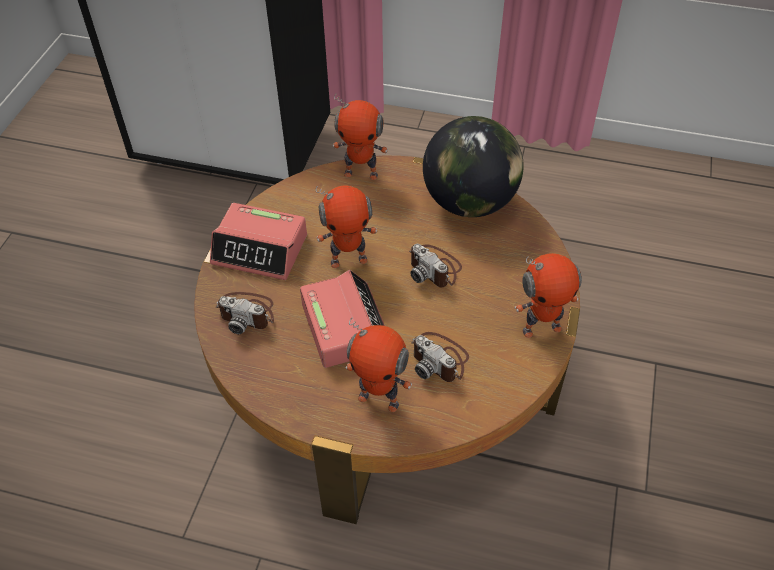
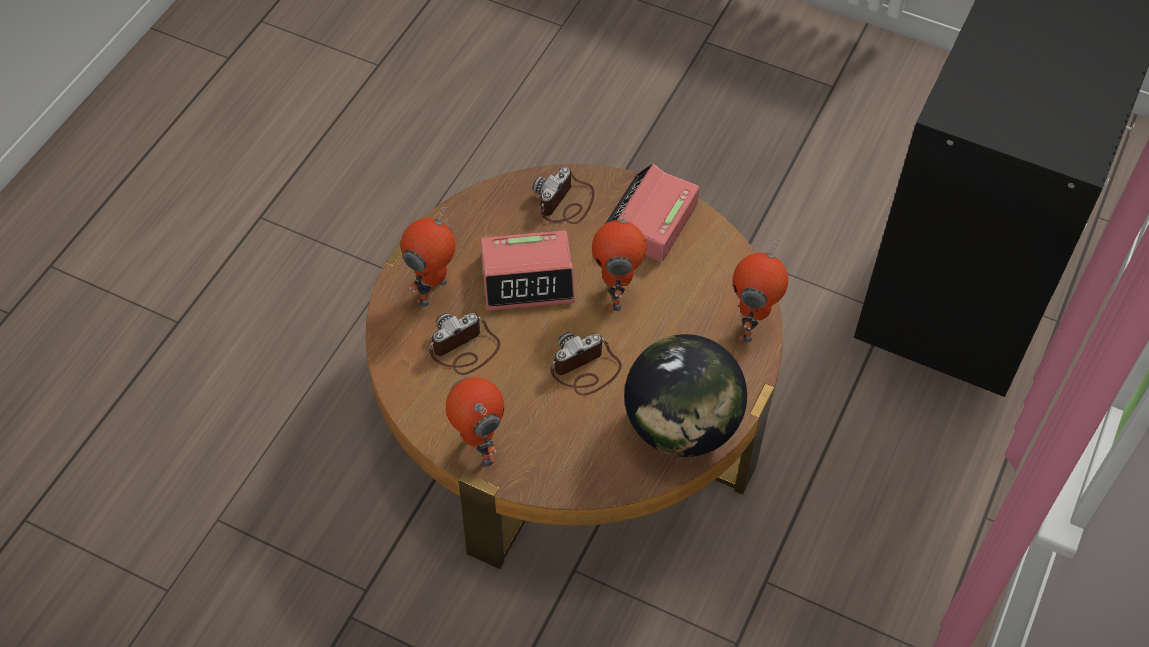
camera: 100 degrees right, 5 degrees up
(541, 328) = (478, 449): toy robot -> toy robot turned 150 degrees clockwise

